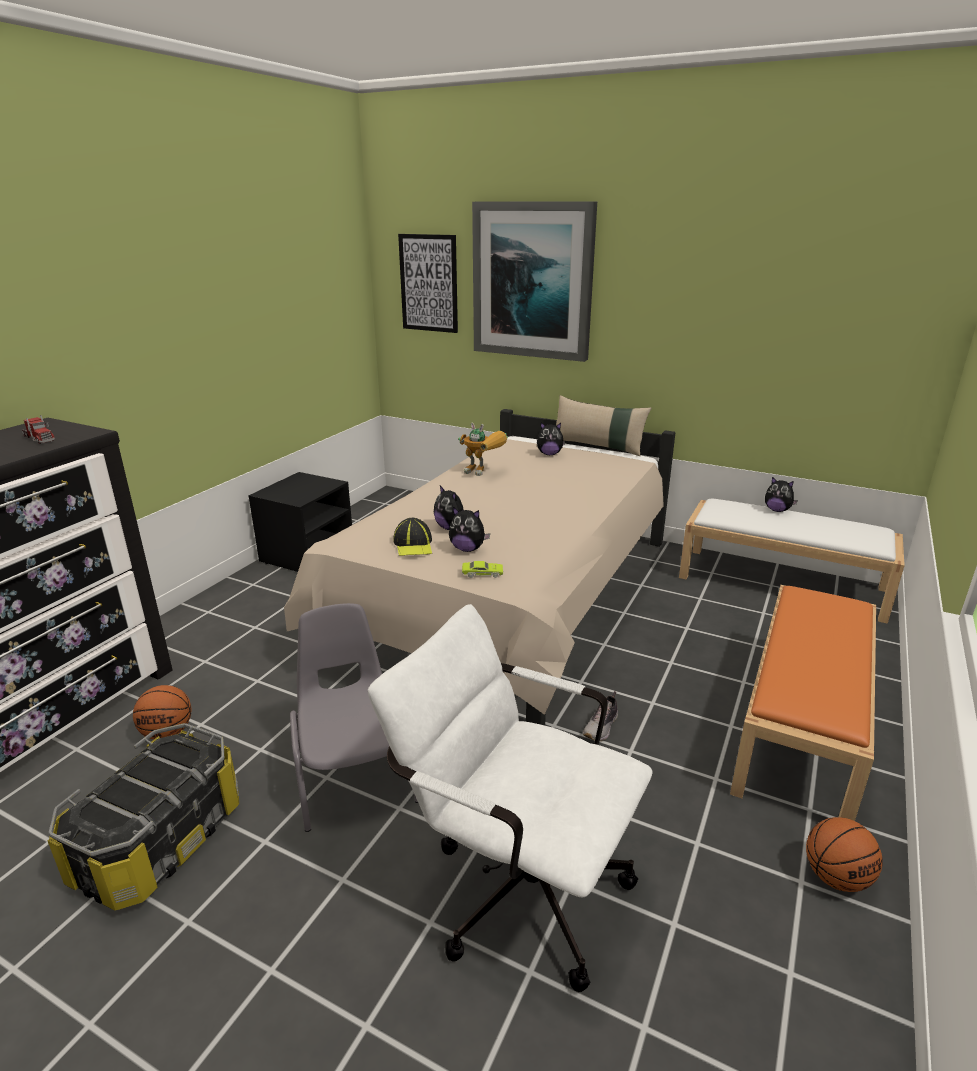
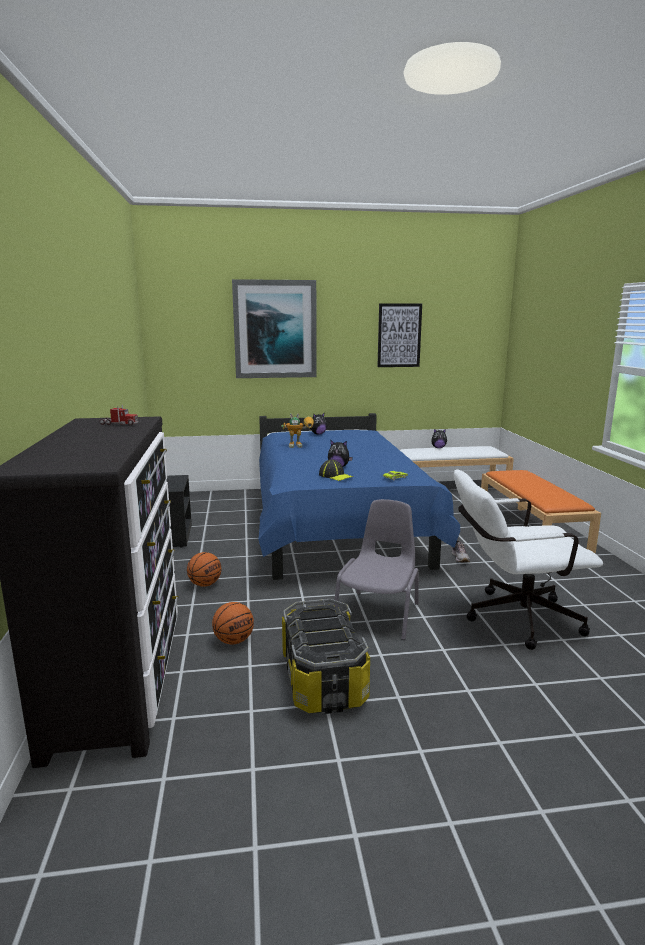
camera: 35 degrees left, 10 degrees down
(355, 773) = (379, 614): grey chair -> grey chair turned 75 degrees clockwise
(429, 283) = (194, 335): picture -> picture (399, 335)
(467, 549) = (367, 472): plush toy -> none
(510, 600) = (335, 526): beige bed -> blue bed
(598, 446) = (333, 429): beige pillow -> none
(836, 877) = (608, 571): basketball -> basketball (205, 584)

